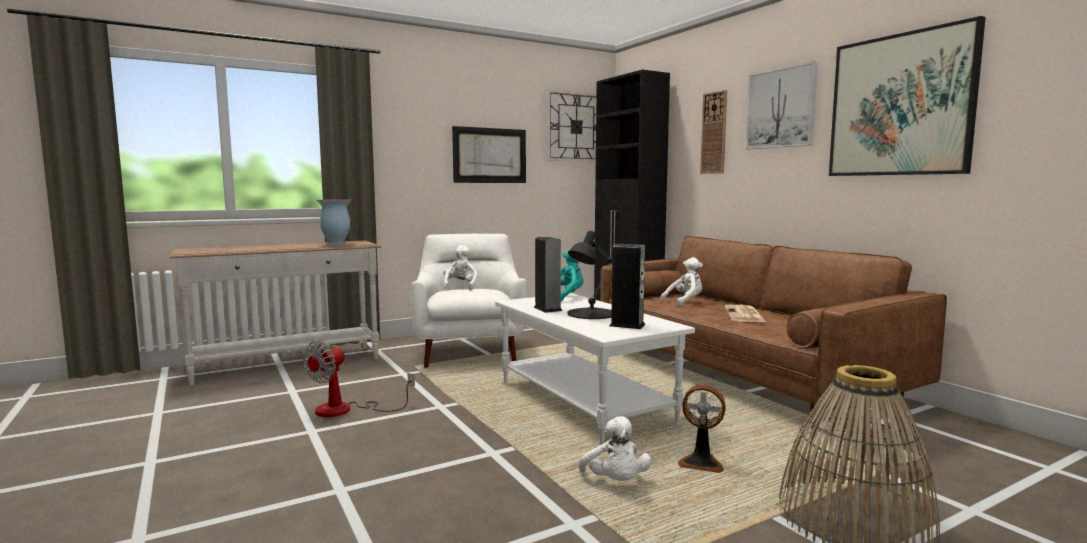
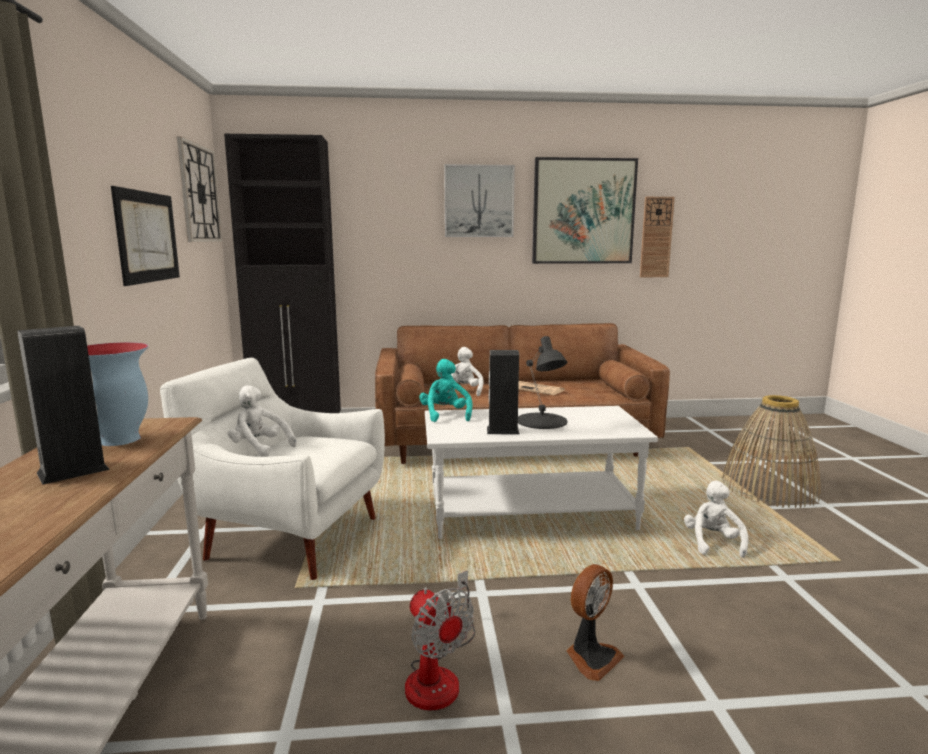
camera: 65 degrees left, 5 degrees up
(615, 482) = (713, 543): white plush toy -> white plush toy turned 90 degrees counterclockwise
(627, 325) = (600, 419): speaker -> speaker (73, 471)
(701, 463) = (683, 504): fan -> fan (591, 657)
(714, 133) = (398, 217): wall clock -> wall clock (656, 237)

